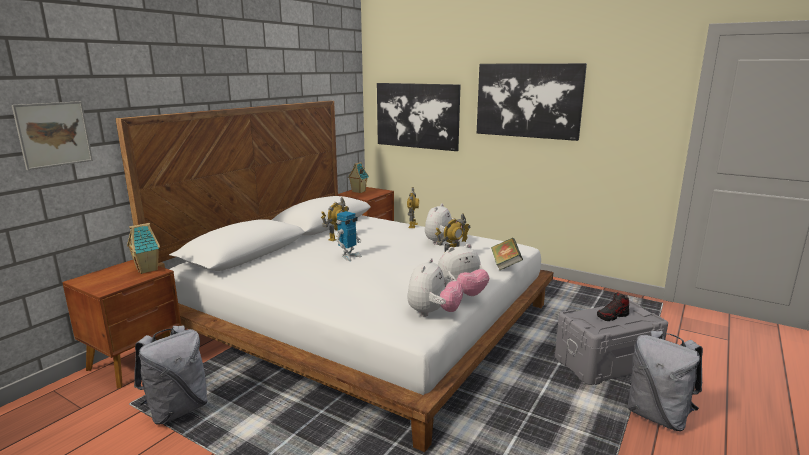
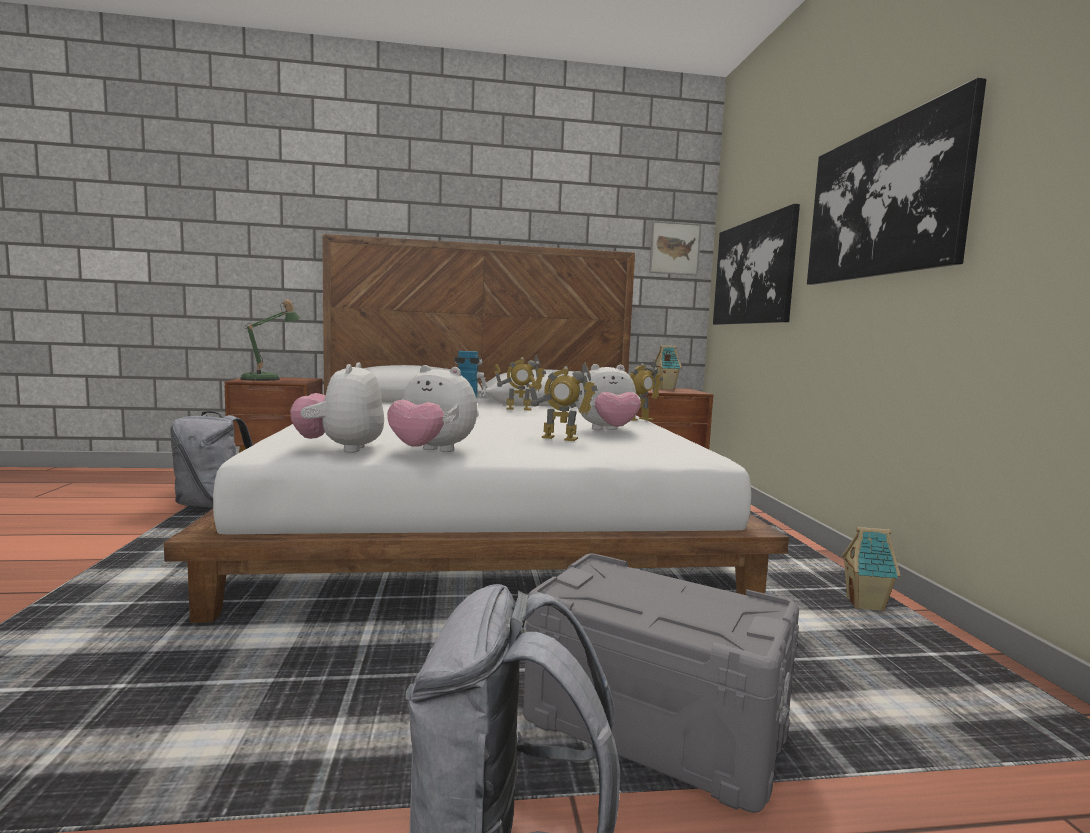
camera: 50 degrees right, 10 degrees down
(54, 134) = (268, 243): picture -> picture (674, 248)
(109, 279) = (266, 379): none -> table lamp
(148, 269) = (299, 380): toy house -> toy house (866, 606)
(433, 313) = (341, 449): plush toy -> plush toy turned 105 degrees clockwise
(505, 264) = (601, 456): book -> none
(612, 316) = (673, 600): shoe -> none

